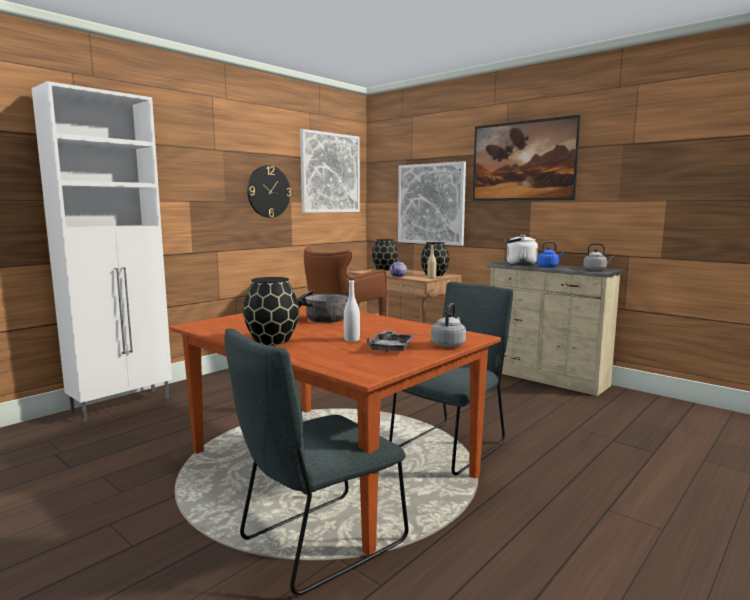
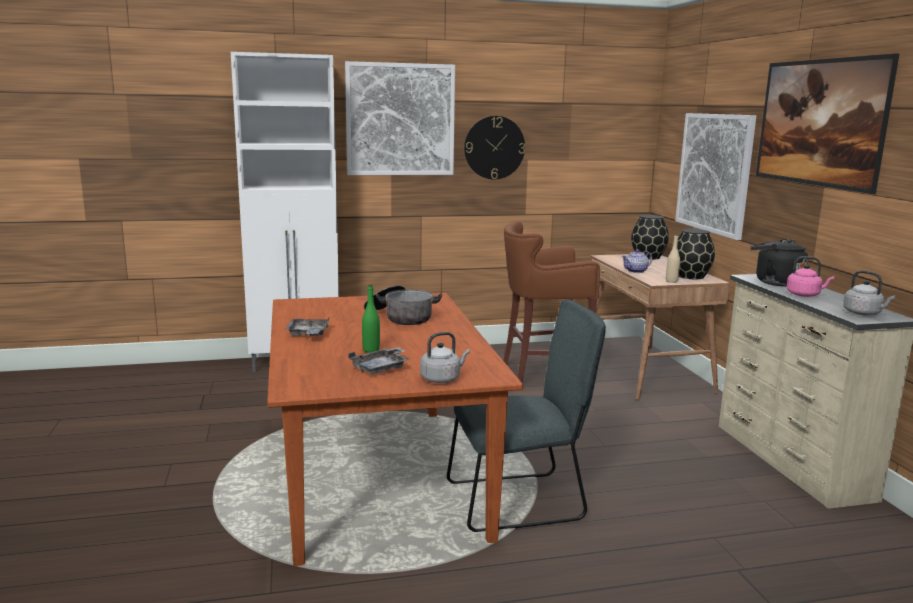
camera: 35 degrees right, 5 degrees up
(272, 340) = (308, 334): black vase -> grey tray
(317, 544) = (272, 539): grey chair -> none
(330, 173) = (593, 122): picture -> picture (400, 119)
(352, 340) = (371, 350): white bottle -> green bottle
(518, 264) = (775, 282): white kettle -> black kettle
(548, 266) = (805, 295): blue kettle -> pink kettle

